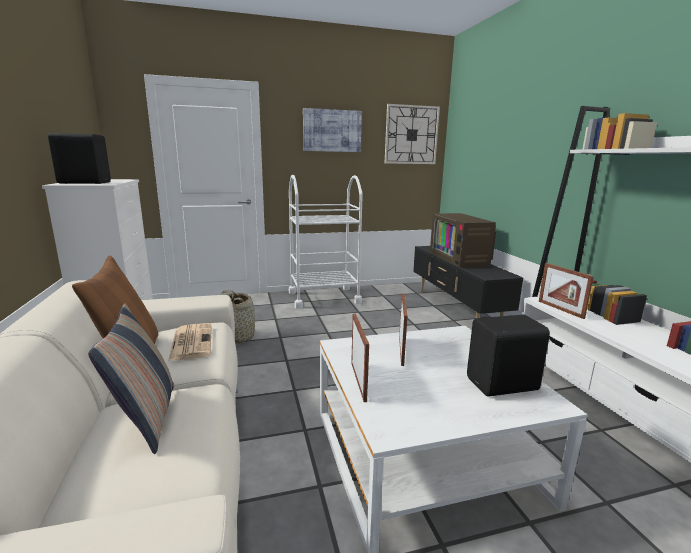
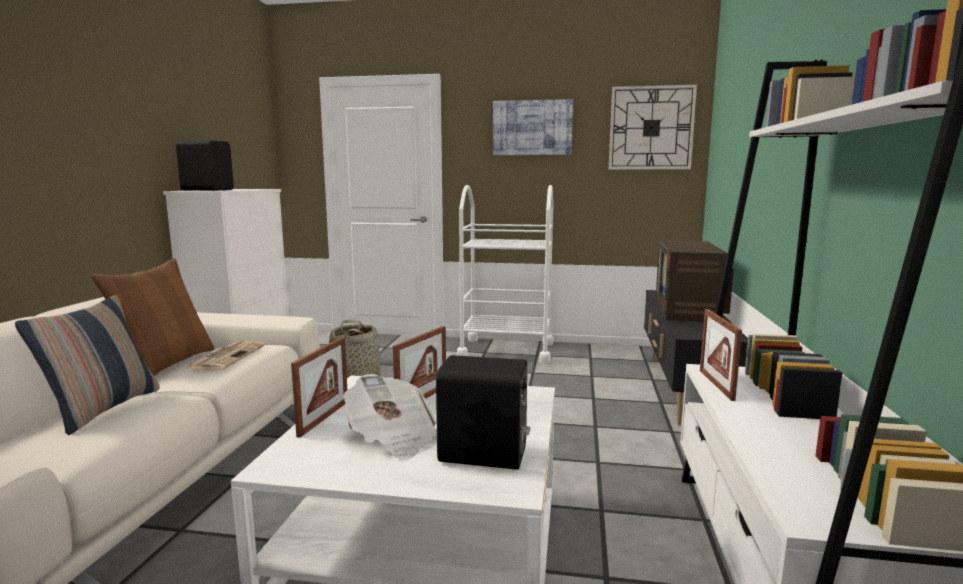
camera: 25 degrees right, 5 degrees down
(431, 386) = (392, 438): none -> newspaper

